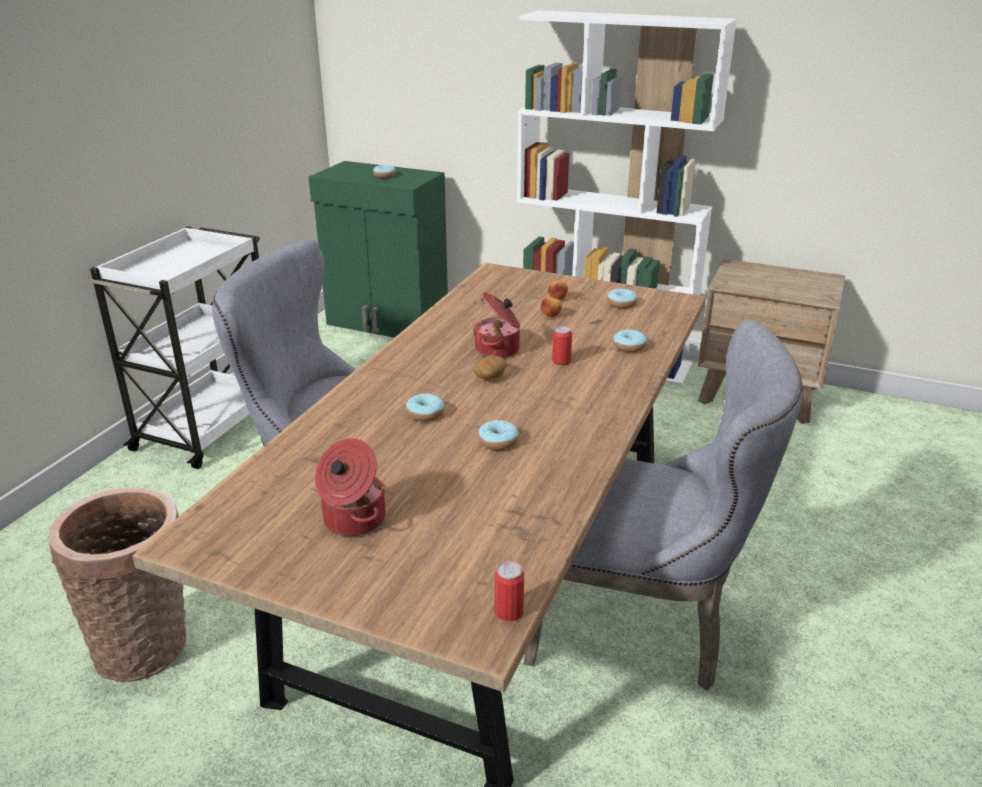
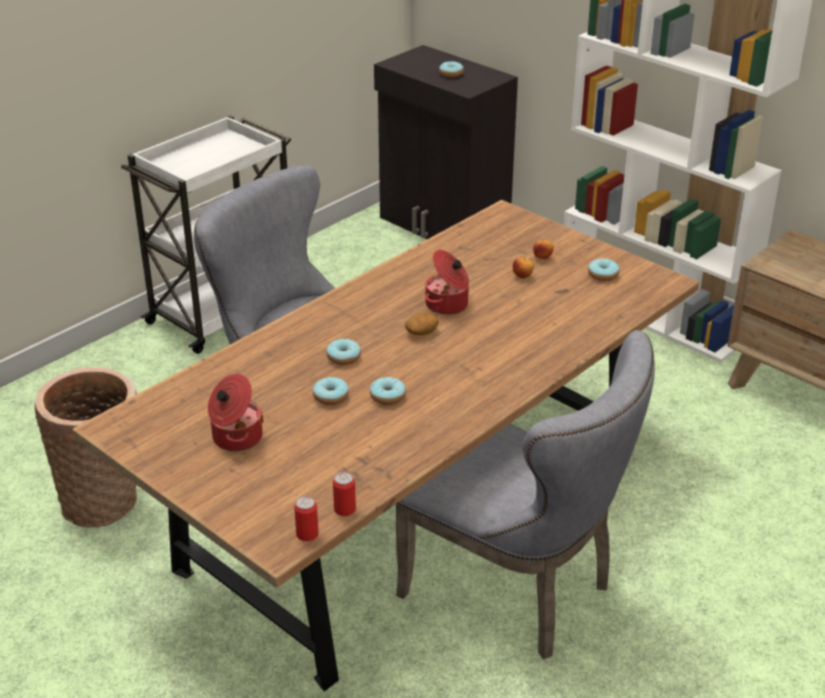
camera: 20 degrees right, 5 degrees up
(387, 323) = (443, 227): green cabinet -> black cabinet
(561, 361) = (497, 328): can -> can (345, 509)
(629, 347) = (572, 325): donut -> donut (331, 397)

